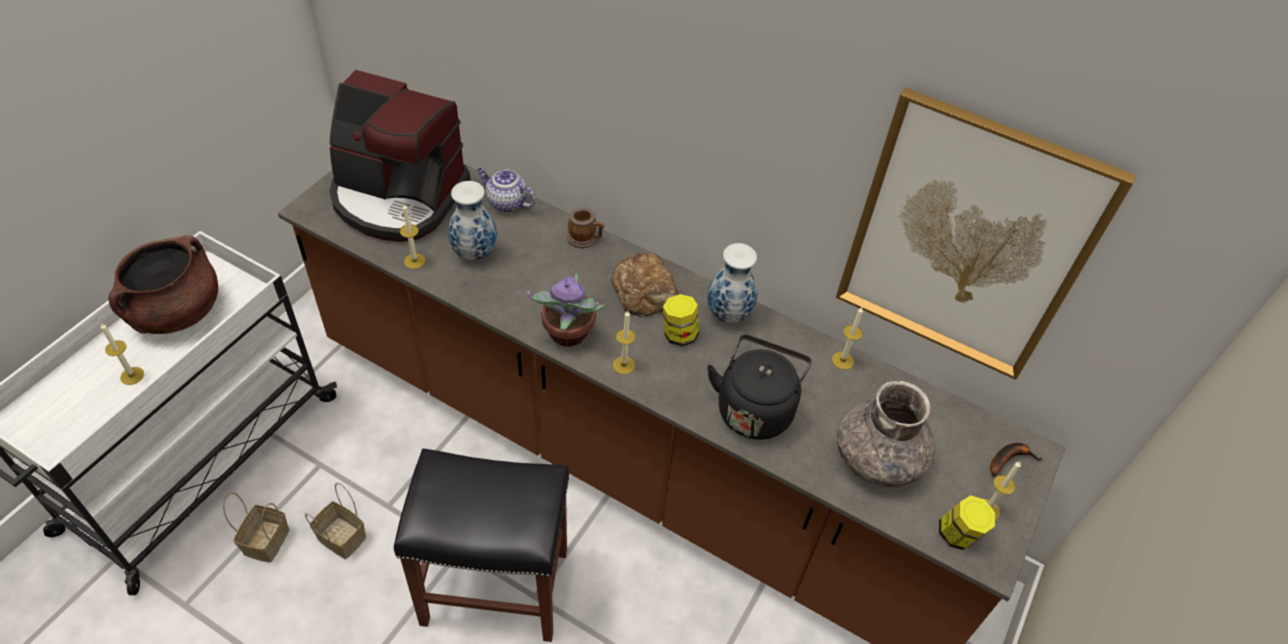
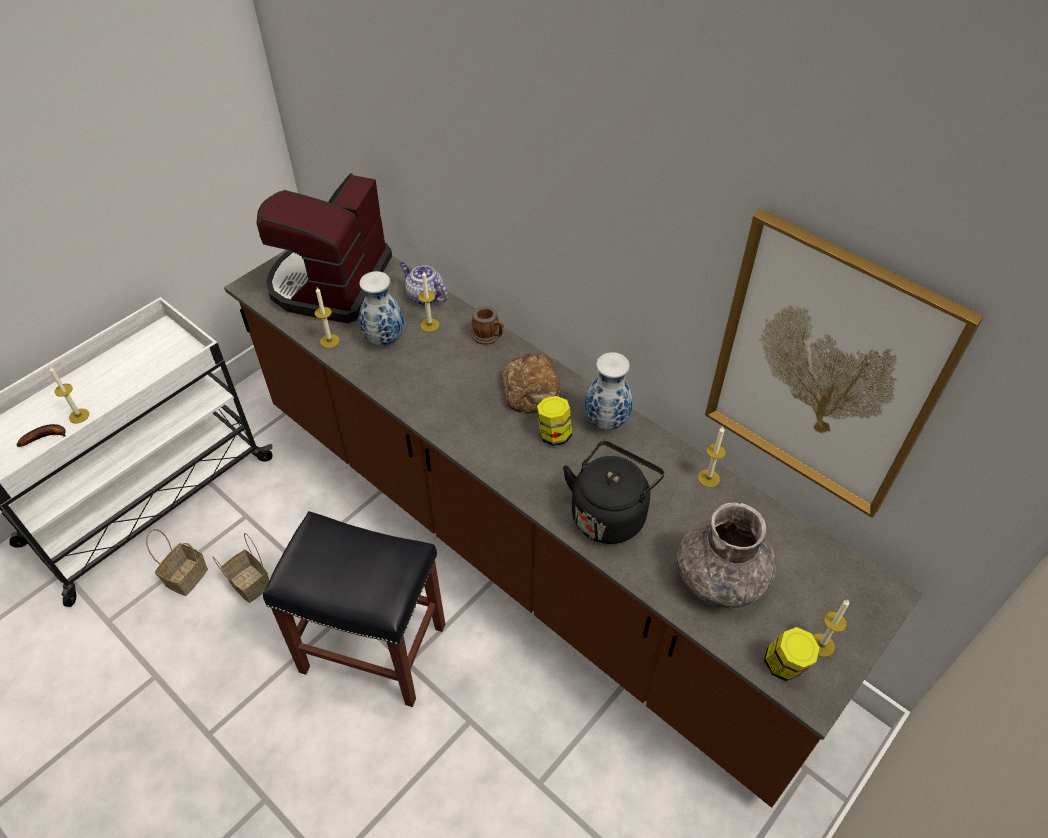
camera: 15 degrees right, 0 degrees up
(176, 312) = (128, 365): brown cooking pot -> none
(398, 197) = (330, 283): coffee machine -> coffee machine turned 75 degrees clockwise
(567, 334) = (449, 422): potted plant -> none
(623, 365) = (494, 457): candle -> candle (429, 325)
(1009, 459) = (858, 597): banana -> banana (47, 437)

